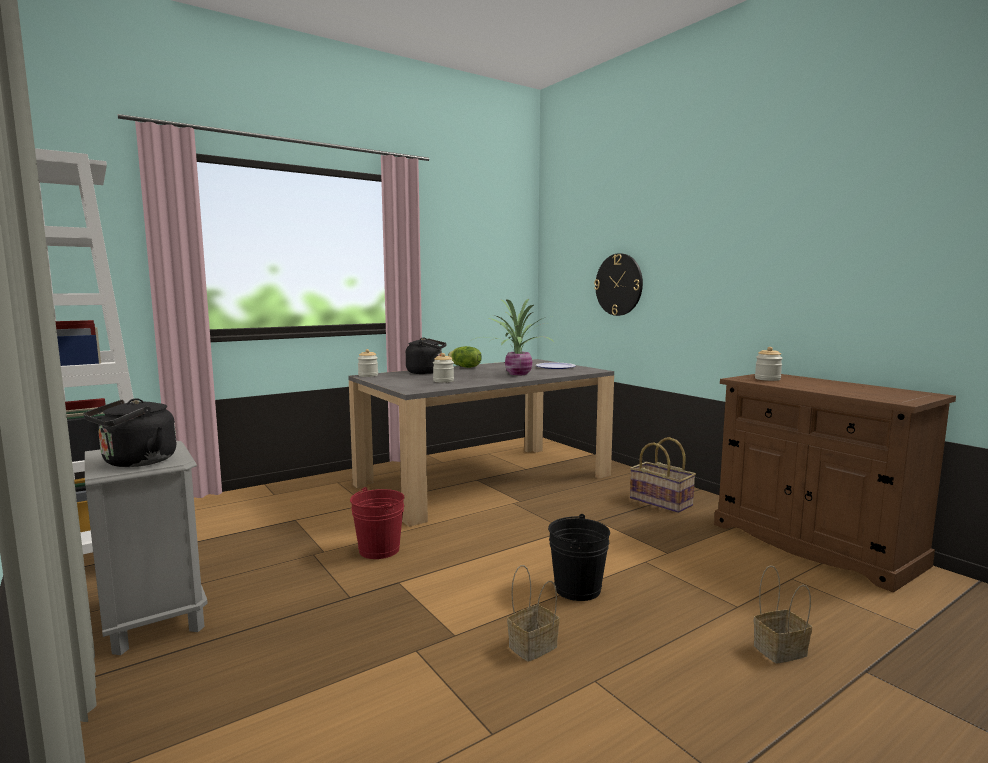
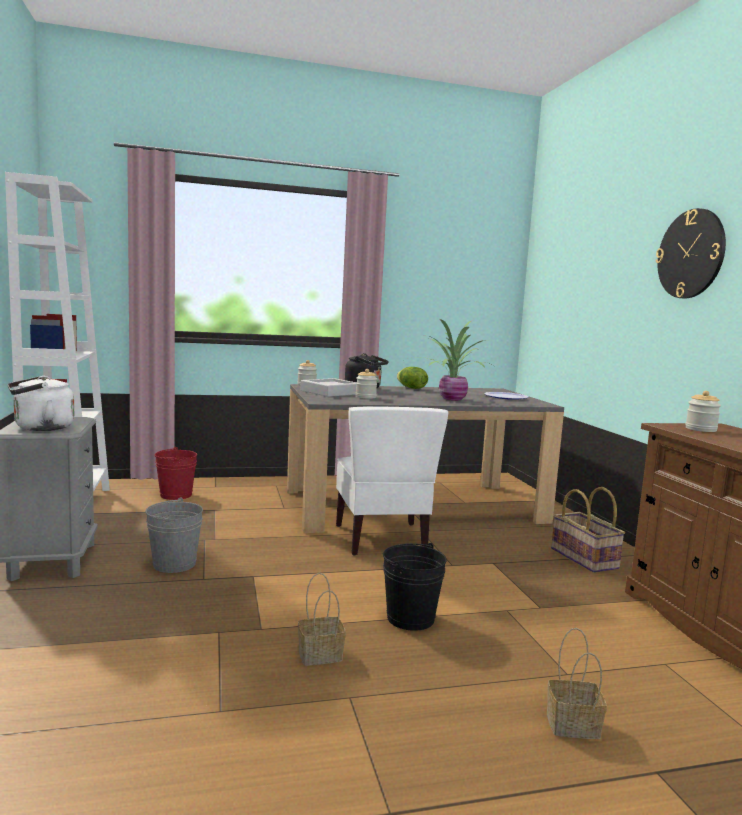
camera: 20 degrees right, 0 degrees up
(136, 462) = (40, 428): black kettle -> white kettle
(304, 588) = (174, 564): none -> grey bucket
(379, 550) = (260, 547): red bucket -> red bucket (176, 495)
(403, 380) = (330, 392): none -> grey tray
(486, 518) = (382, 539): none -> white chair
(619, 284) = (591, 312): wall clock -> wall clock (691, 254)

